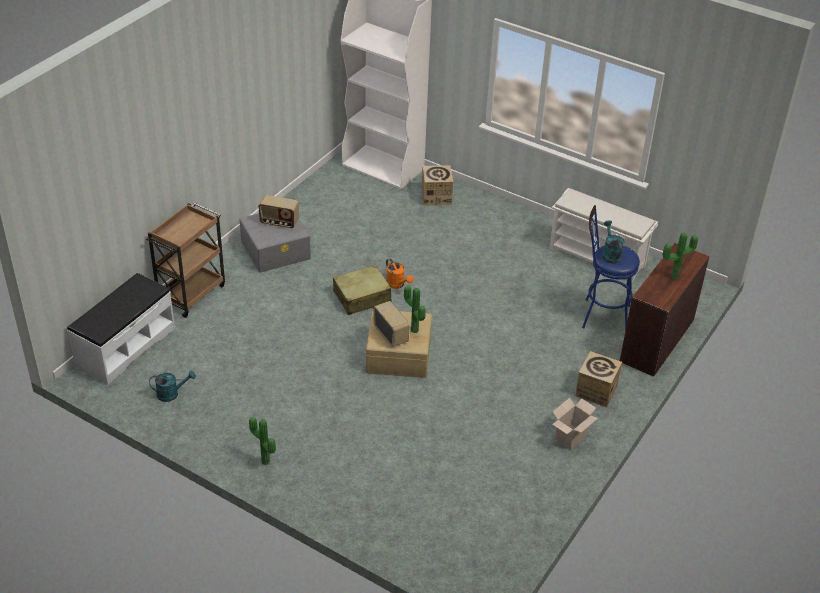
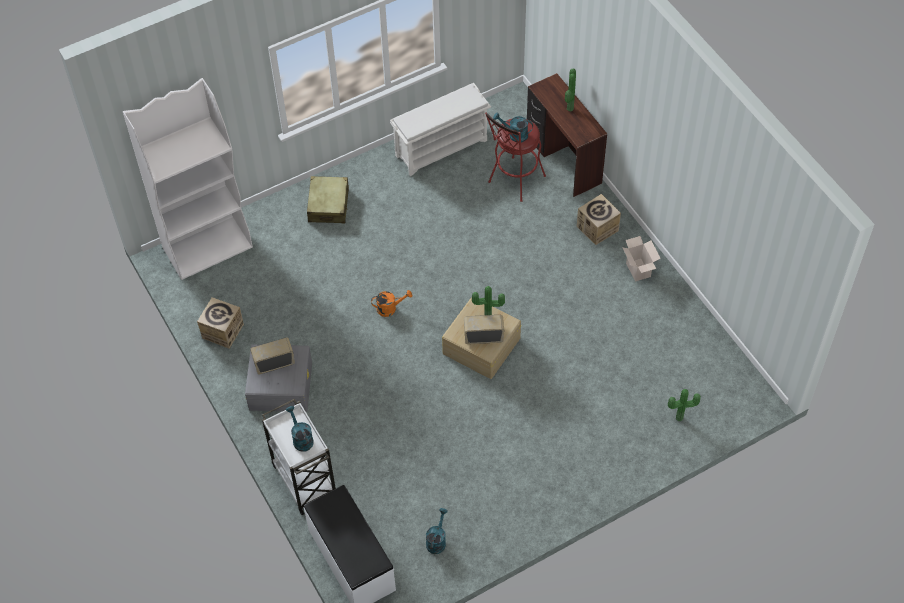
camera: 60 degrees left, 15 degrees up
(184, 232) = (301, 438): none -> turquoise watering can
(191, 293) = (304, 479): brown cart -> white cart
(264, 462) = (559, 495): potted plant -> potted plant (680, 419)
(279, 222) = (274, 363): radio -> radio turned 150 degrees counterclockwise
(362, 297) = (391, 342): beige suitcase -> beige suitcase (328, 205)
(436, 196) = (281, 224): cardboard box -> cardboard box (222, 331)
(600, 315) = (513, 182): blue stool -> red stool

